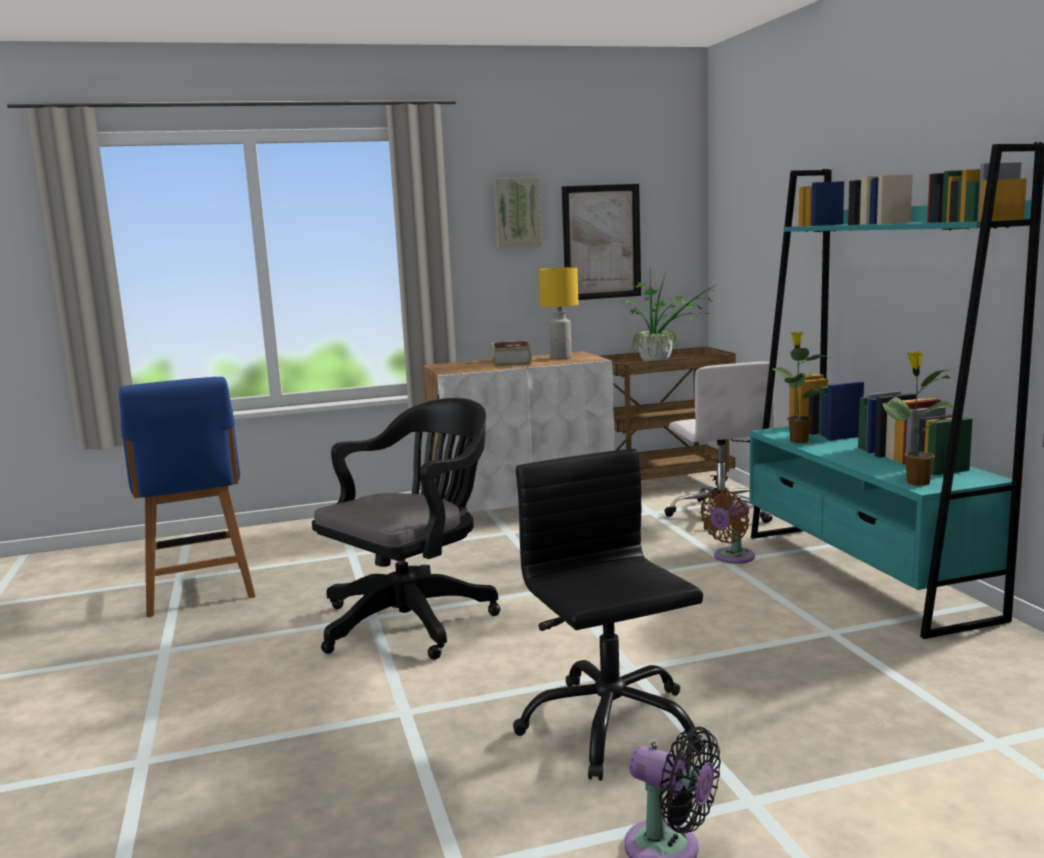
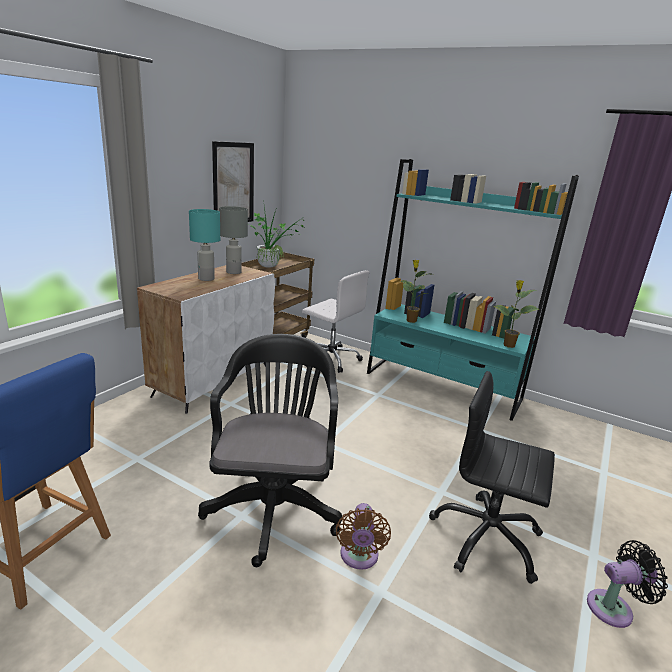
camera: 45 degrees left, 10 degrees up
(511, 361) = (206, 279): book -> turquoise table lamp
(517, 213) = (186, 160): picture -> none
(561, 357) = (234, 272): yellow table lamp -> grey table lamp
(731, 558) = (377, 391): brown fan -> brown fan (359, 557)

